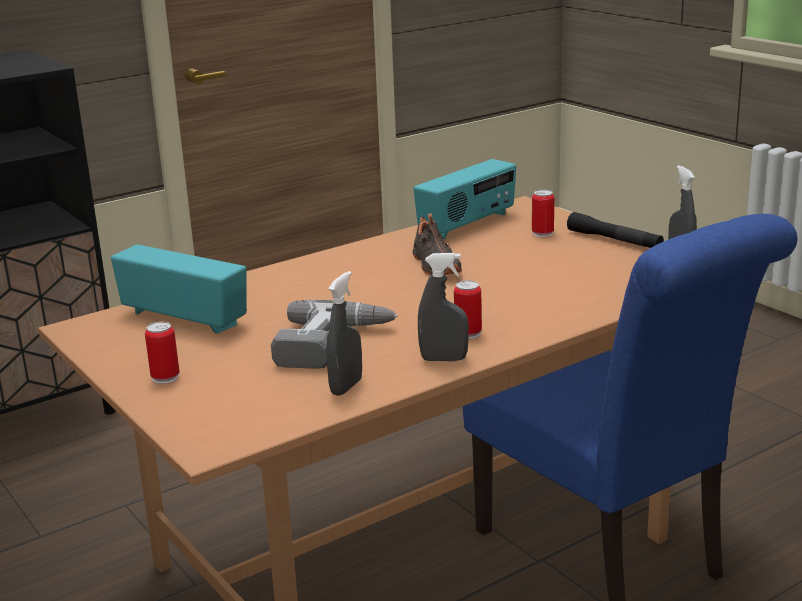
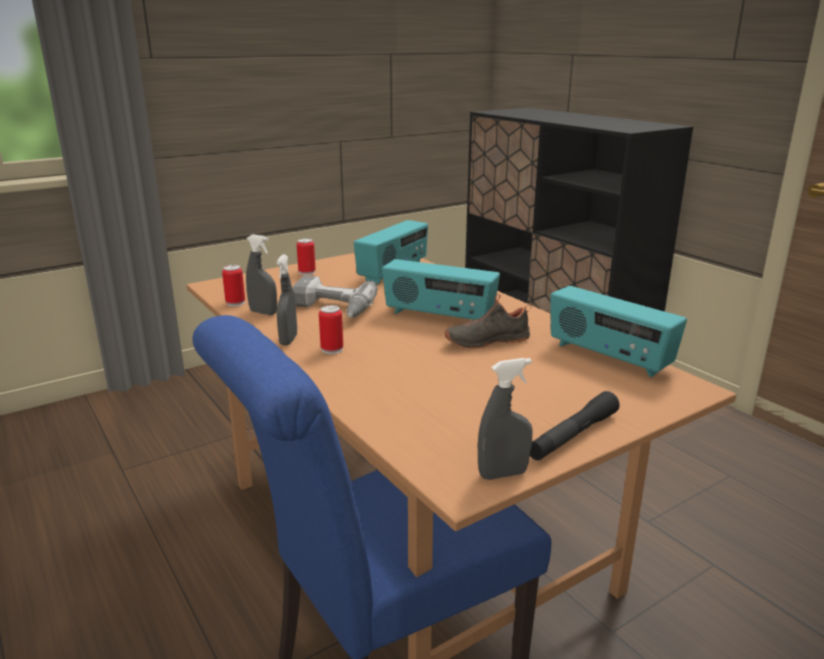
camera: 90 degrees right, 0 degrees up
(365, 287) = (439, 317): none -> radio
(542, 233) = (590, 394): can -> can (235, 303)

